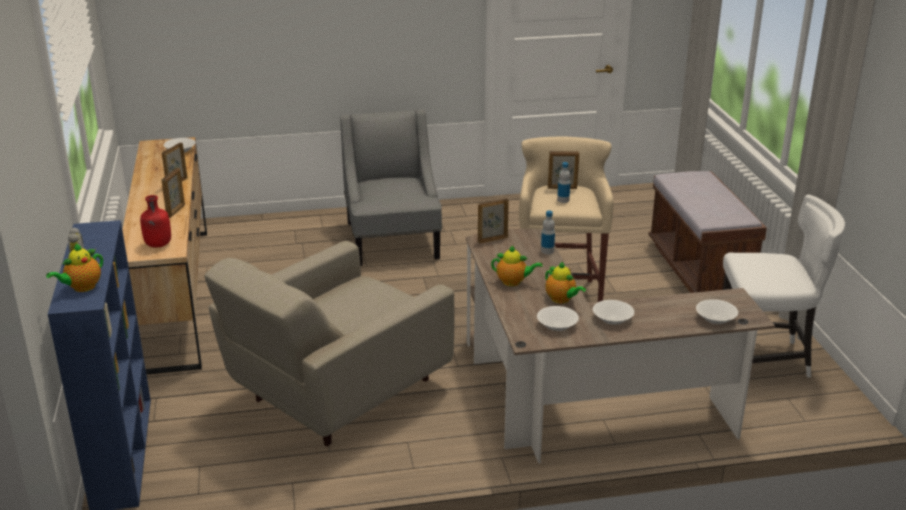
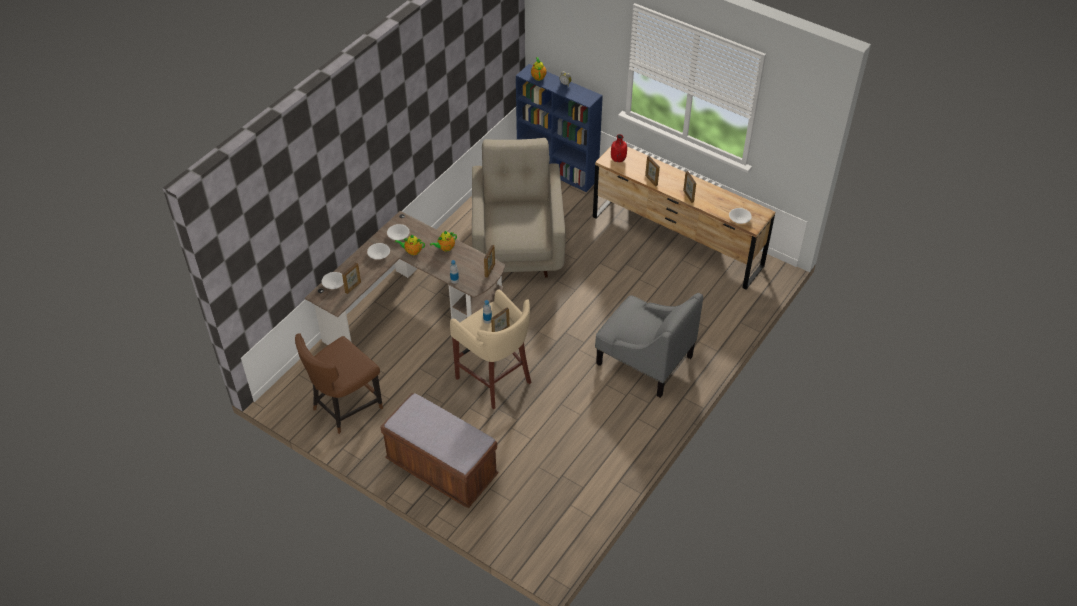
camera: 135 degrees right, 20 degrees up
(690, 303) = (353, 287): none -> picture frame
(765, 359) = (345, 407): white chair -> brown chair

